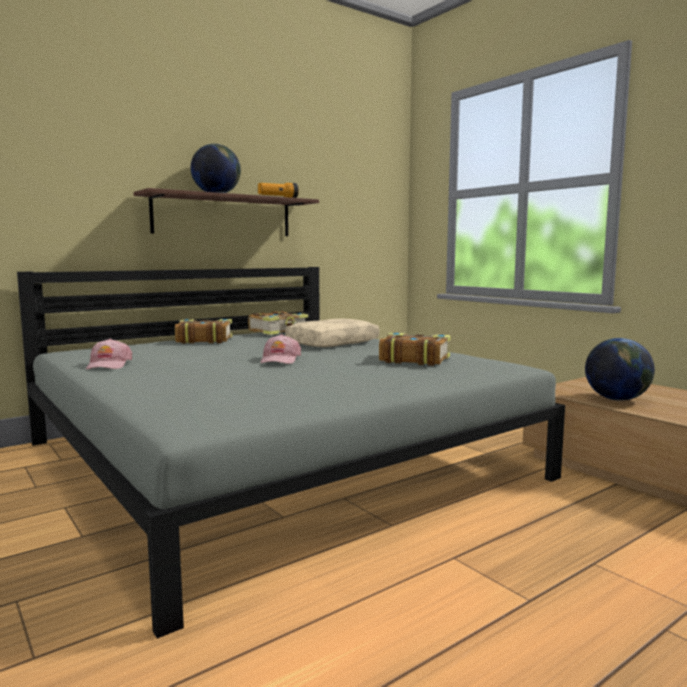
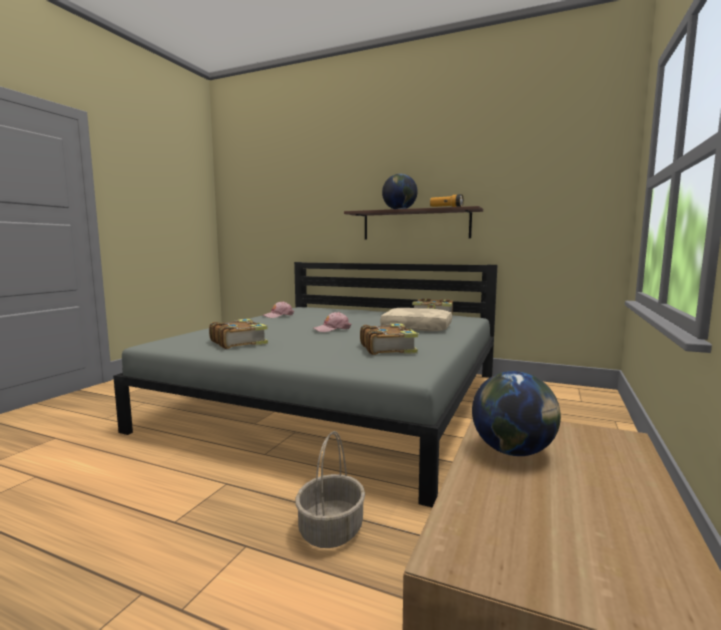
camera: 60 degrees right, 0 degrees up
(203, 340) = (373, 312): book -> book (239, 342)
(579, 521) = (331, 530): none -> basket

